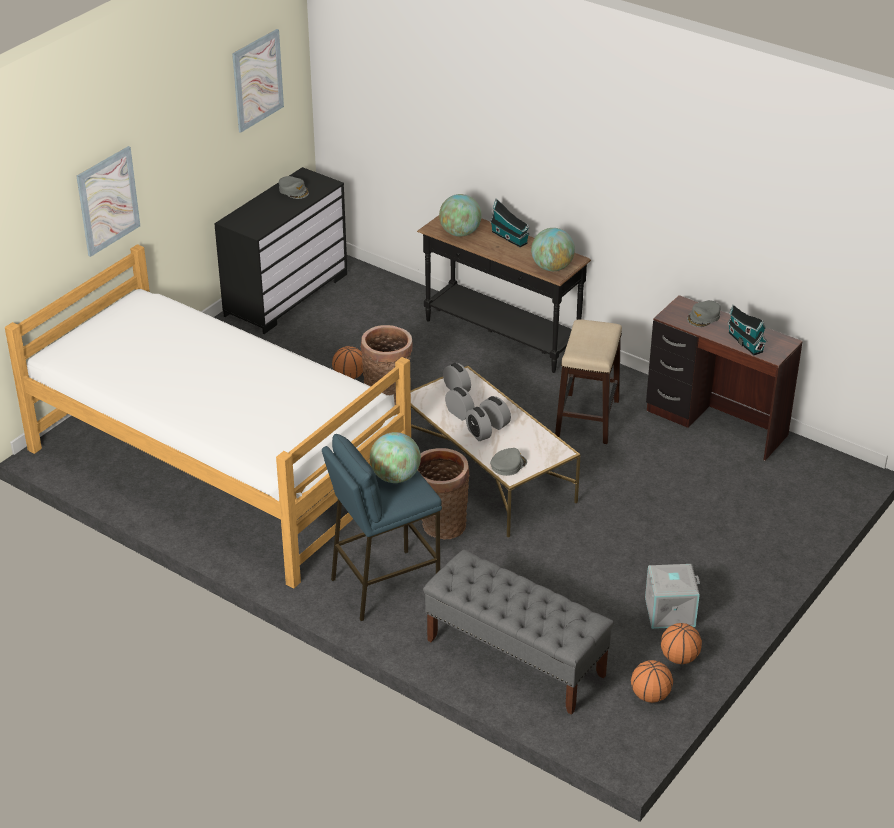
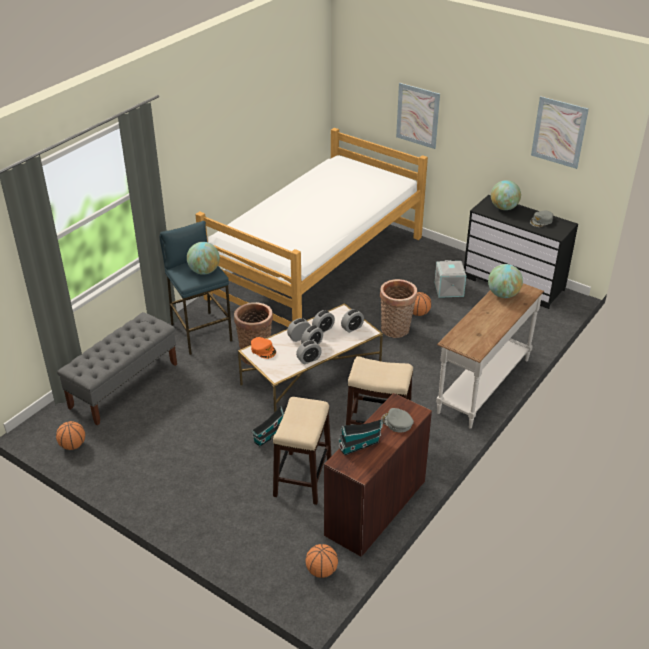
camera: 90 degrees right, 0 degrees up
(500, 336) = (482, 385): black console table -> white console table
(508, 465) = (263, 350): grey cap -> orange cap
(510, 238) = (501, 319): toy house -> toy house (268, 437)
(526, 425) = (309, 359): none -> alarm clock
(552, 267) = (460, 339): globe -> globe (504, 208)
(670, 611) = (151, 461): grey storage box -> grey storage box (449, 289)
(677, 477) = (303, 477): none -> stool
(679, 658) = (104, 462): basketball -> basketball (321, 571)

